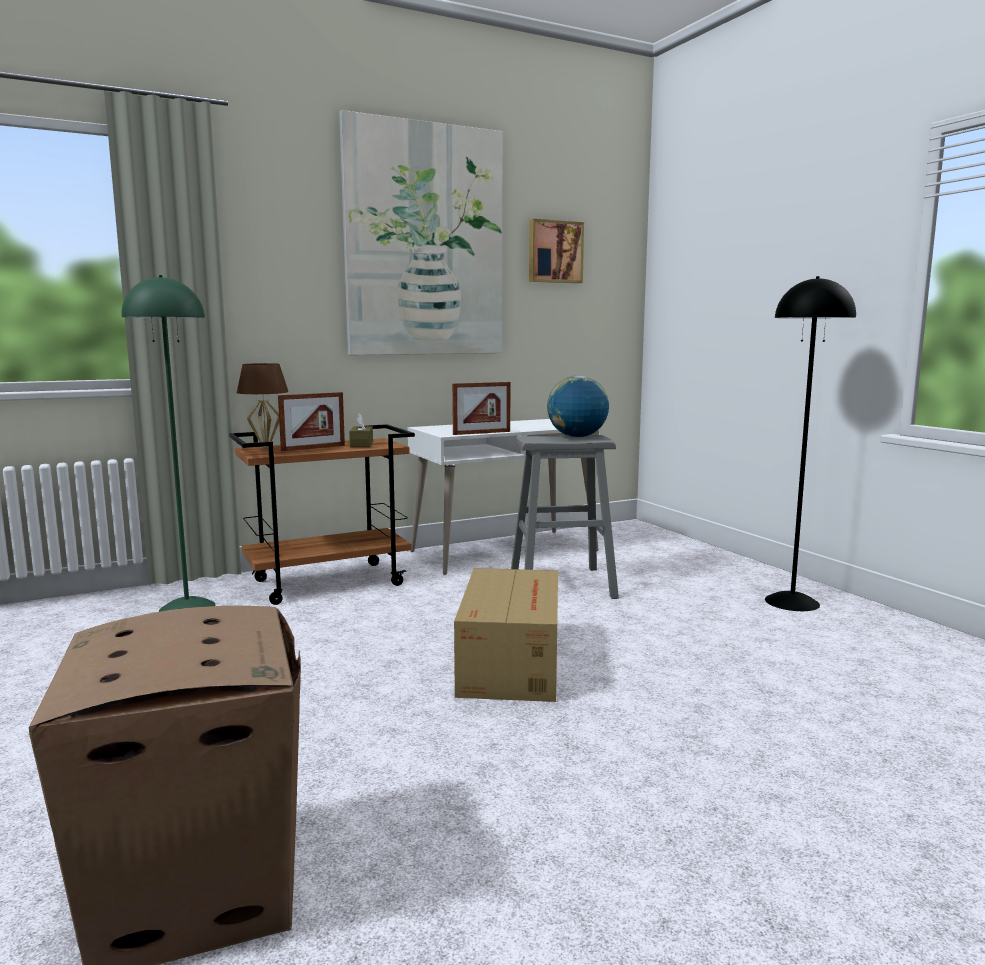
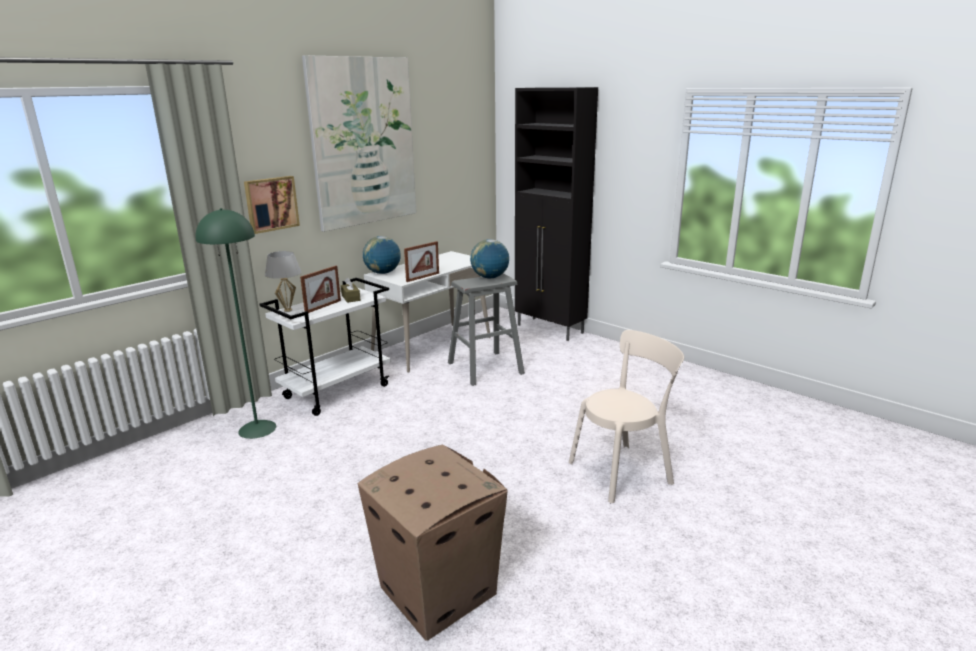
camera: 20 degrees left, 10 degrees up
(265, 447) = (288, 310): brown table lamp -> white table lamp
(329, 582) = (337, 391): brown cart -> white cart
(434, 427) = (382, 273): none -> globe
(512, 662) = (494, 429): cardboard box -> none
(554, 252) = (442, 137): picture -> picture (271, 204)
(701, 552) = (550, 329): none -> black cabinet
(703, 767) = (624, 471): none -> beige chair
(791, 602) = (616, 360): black floor lamp -> none

